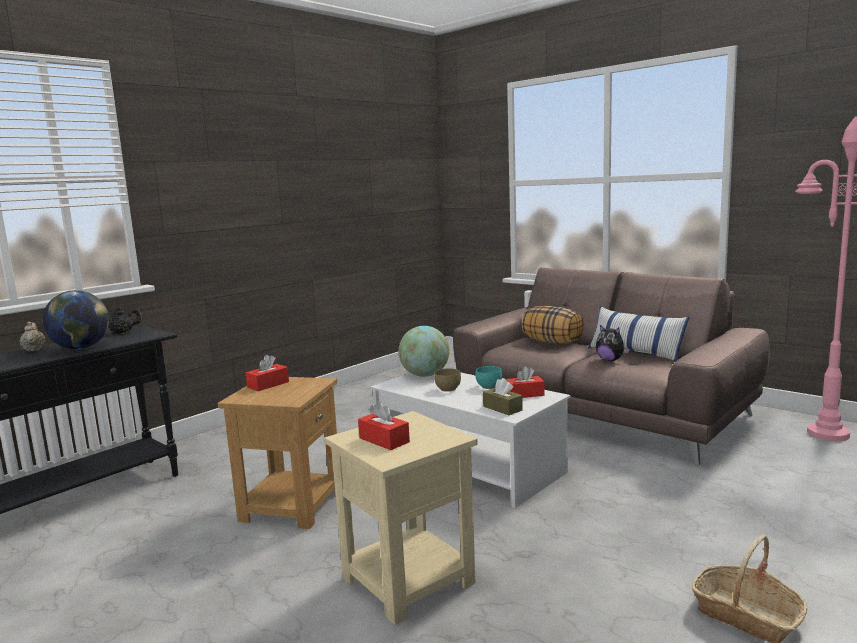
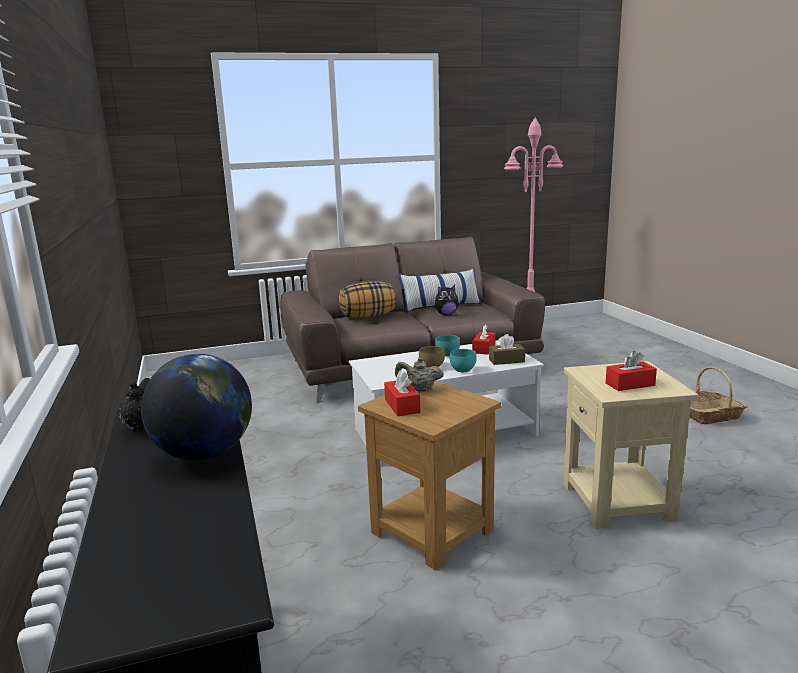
camera: 60 degrees left, 5 degrees up
(34, 350) = (126, 495): beige teapot -> beige teapot (419, 389)
(425, 375) = (377, 366): globe -> none
(454, 399) = (463, 369): none -> turquoise bowl

